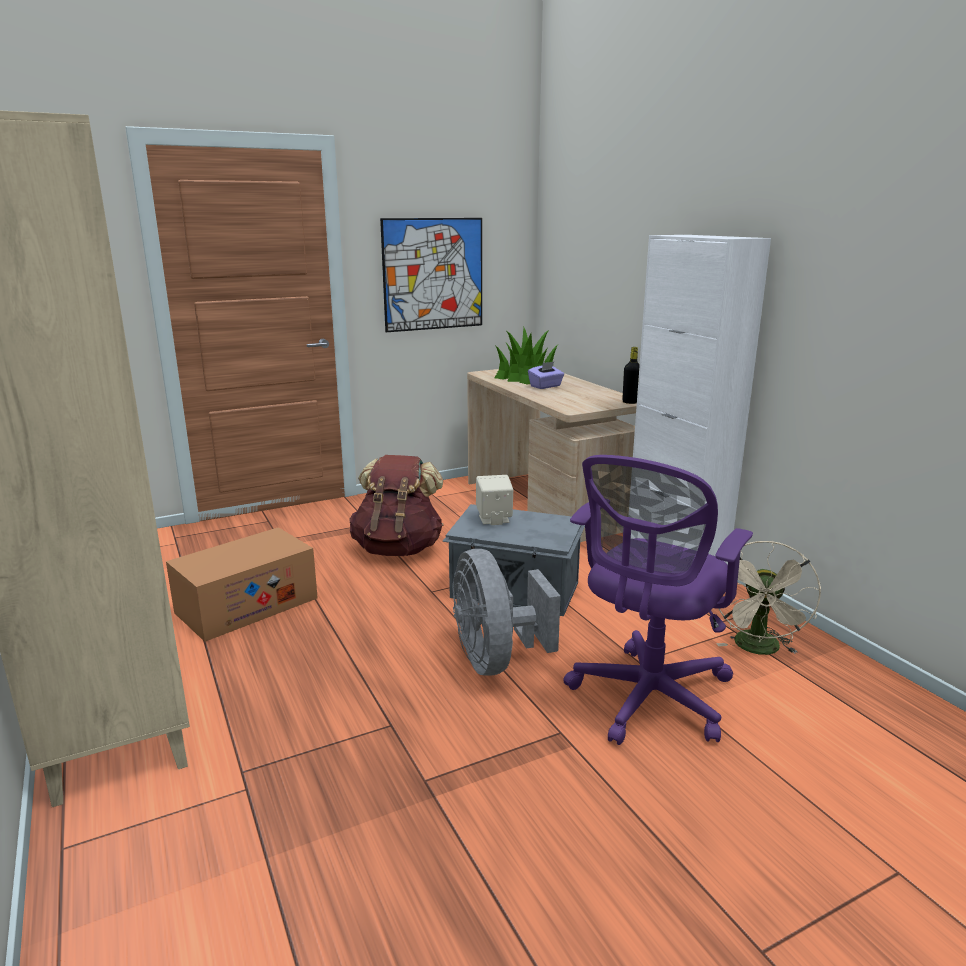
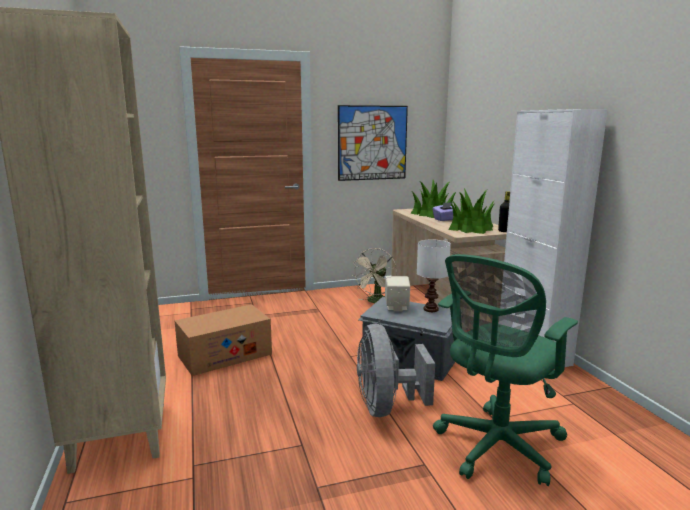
camera: 10 degrees right, 5 degrees down
(398, 549) = (333, 326): brown backpack -> none
(542, 519) = (431, 309): none -> white table lamp
(585, 399) = (471, 228): none -> potted plant
(647, 700) = (495, 448): purple office chair -> green office chair
(759, 649) = (591, 419): beige fan -> beige fan (376, 302)

